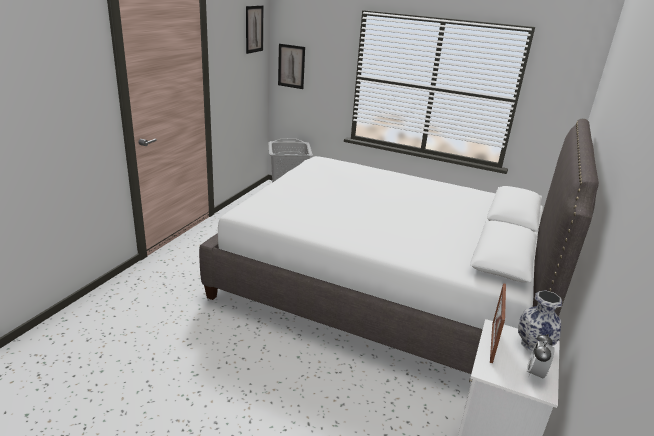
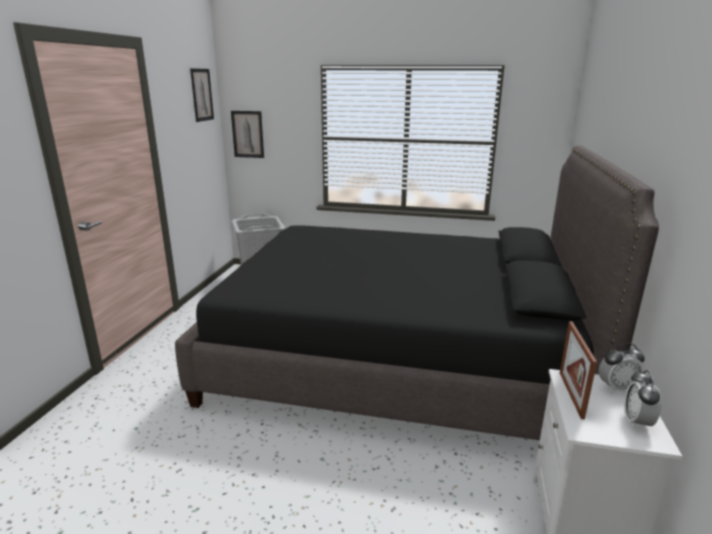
camera: 10 degrees left, 5 degrees down
(384, 288) = (397, 359): white bed -> black bed
(534, 345) = (616, 388): vase -> alarm clock

